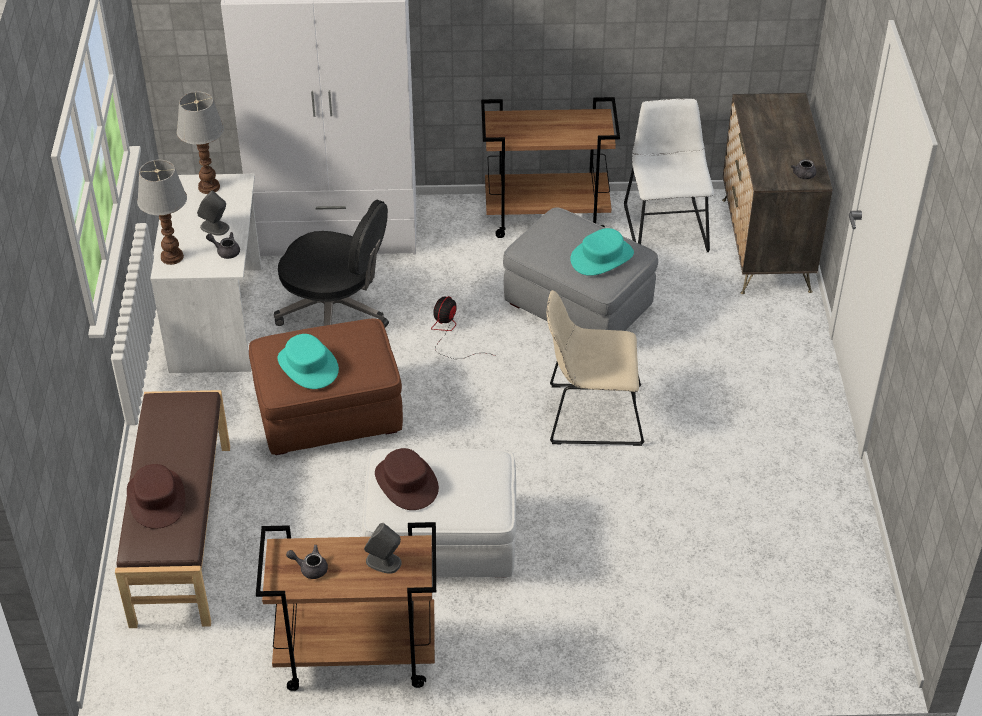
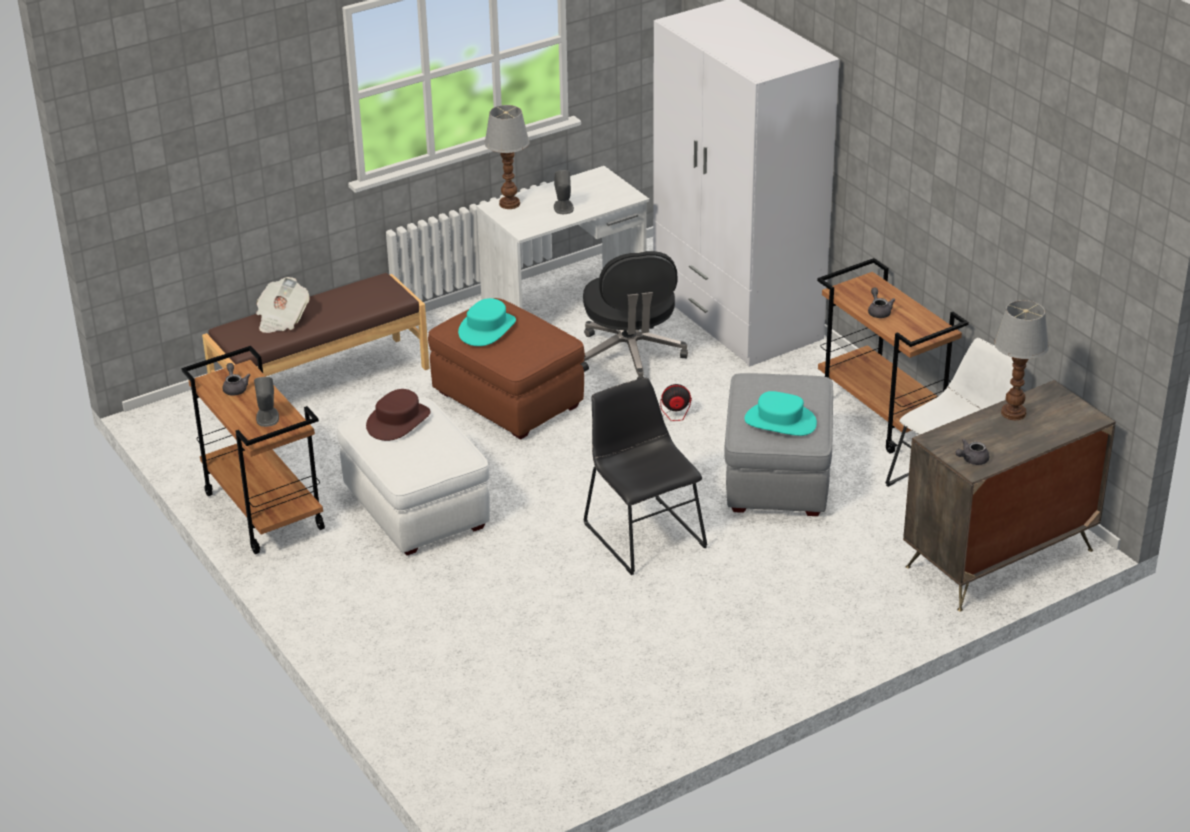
camera: 60 degrees right, 10 degrees down
(157, 499) = (281, 319): brown hat -> newspaper
(208, 187) = (608, 186): table lamp -> table lamp (1012, 413)
(225, 251) = (540, 222): grey teapot -> grey teapot (879, 311)
(590, 414) = (642, 532): beige chair -> black chair

